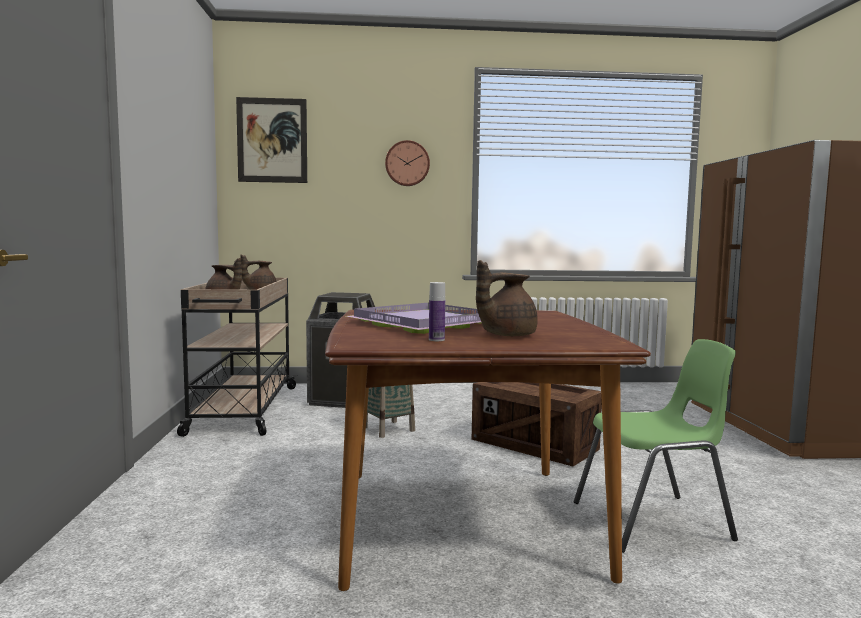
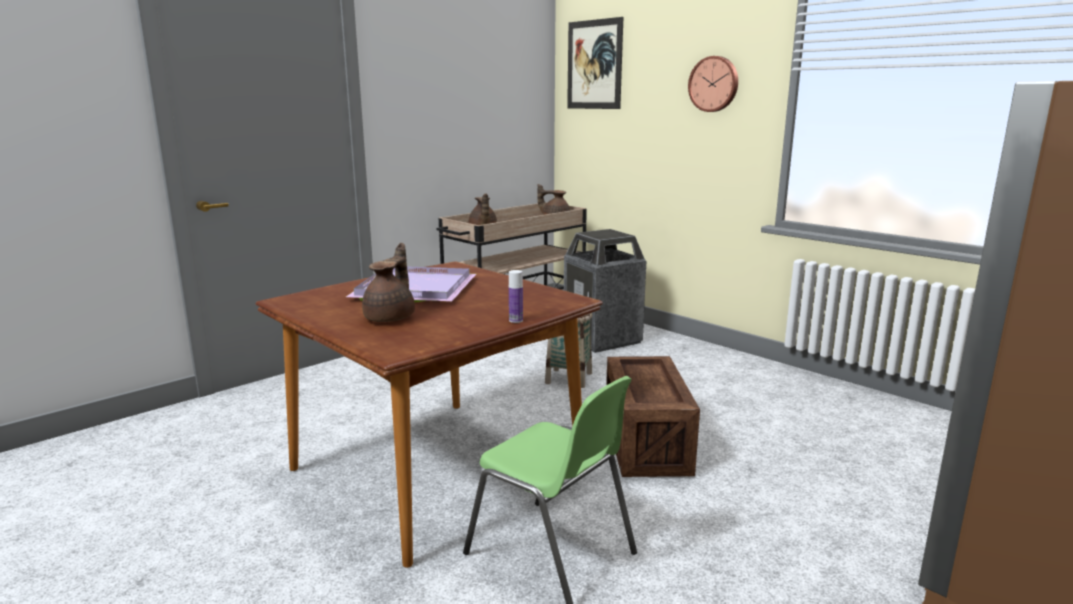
camera: 50 degrees right, 10 degrees up
(436, 340) = (335, 309): bottle -> bottle (516, 320)
(505, 335) = (391, 317): brown teapot -> brown teapot turned 90 degrees clockwise

